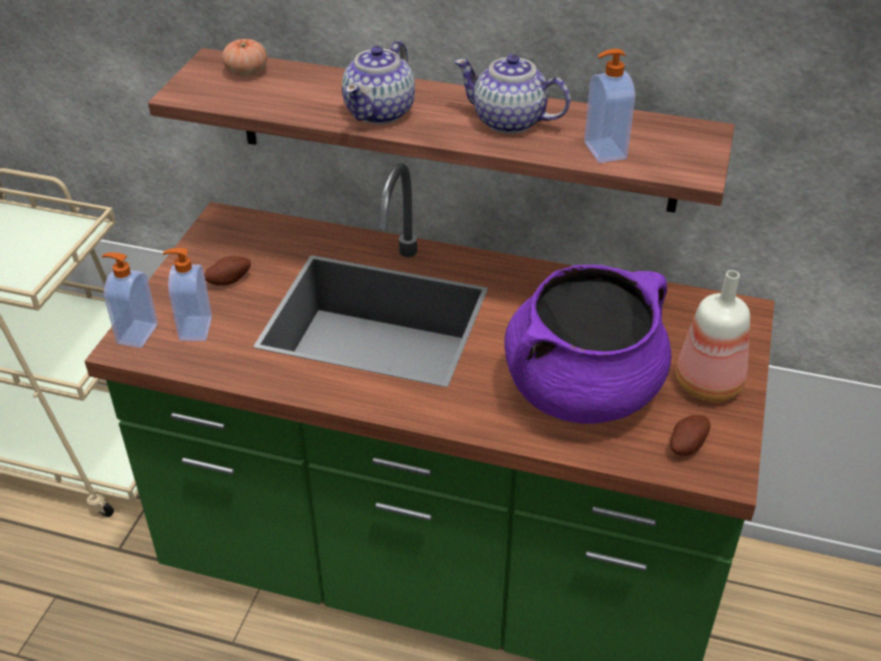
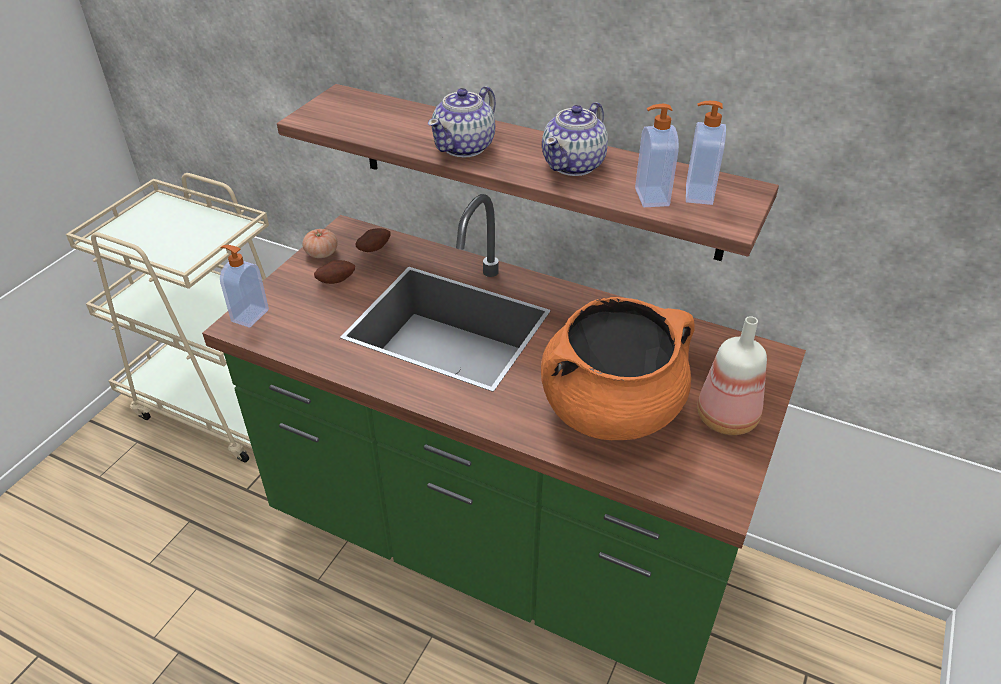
camera: 10 degrees right, 0 degrees up
(194, 329) = (296, 317): soap dispenser -> soap dispenser (697, 194)
(246, 72) = (364, 105): tomato -> tomato (321, 253)
(510, 121) = (574, 165): teapot -> teapot turned 90 degrees counterclockwise
(582, 390) = (611, 408): purple cooking pot -> orange cooking pot
(686, 445) = (693, 470): potato -> potato (373, 248)

